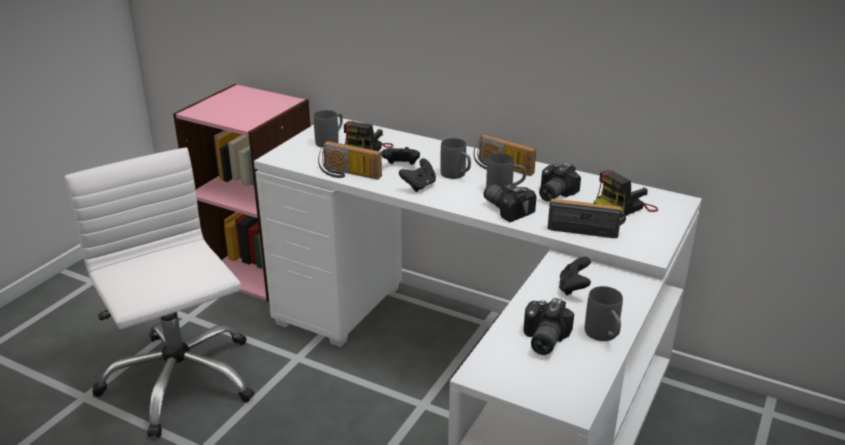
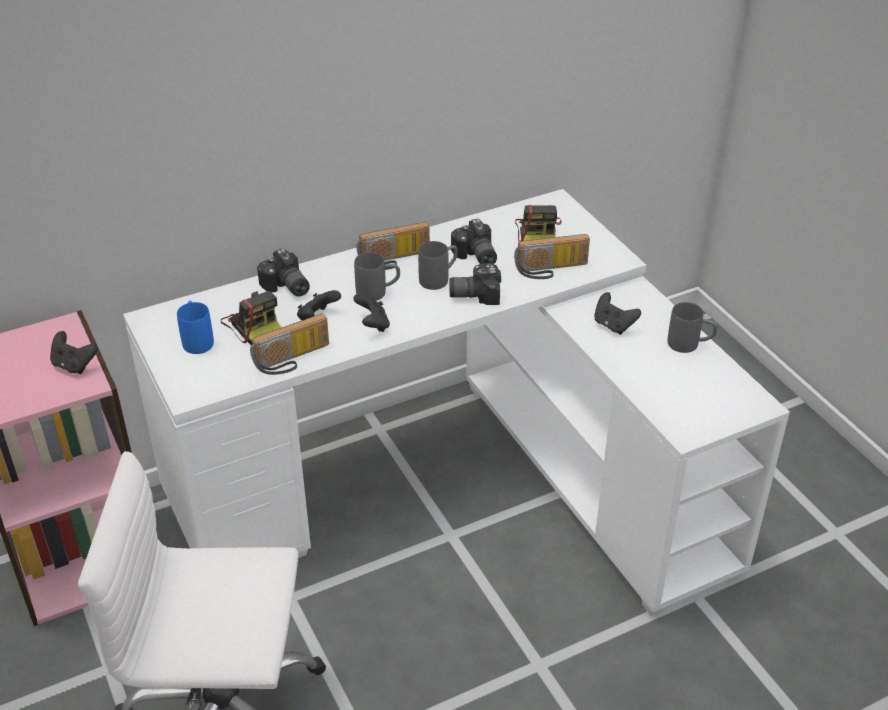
camera: 55 degrees left, 10 degrees up
(257, 115) = (74, 365): none -> black game controller
(331, 141) = (197, 339): grey mug -> blue mug
(542, 339) = (668, 378): camera -> camera (286, 287)
(585, 228) = (551, 270): radio -> radio turned 150 degrees counterclockwise

